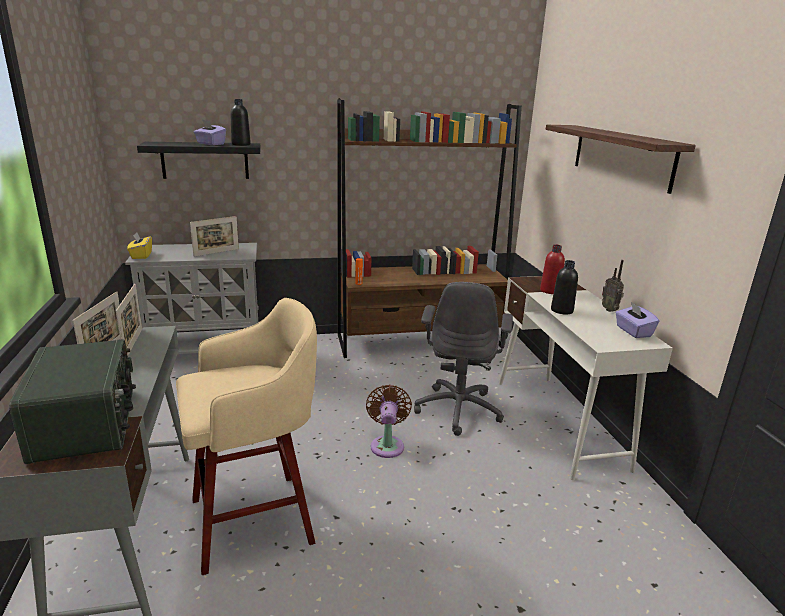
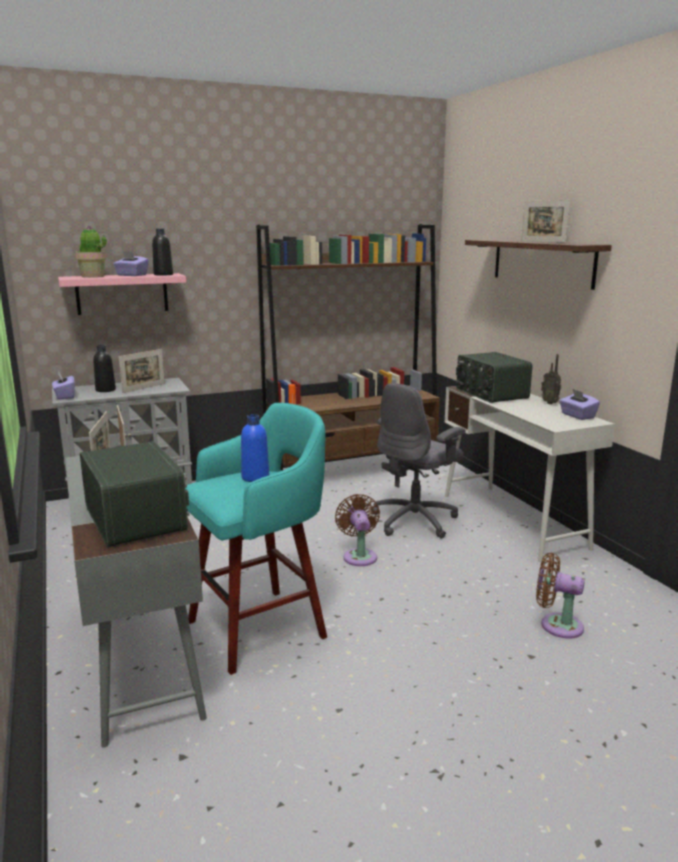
camera: 10 degrees left, 5 degrees down
(141, 255) = (64, 396): yellow tissue box -> purple tissue box
(173, 143) = (93, 276): none -> potted plant
(205, 160) = (122, 293): black shelf -> pink shelf
(250, 376) = (255, 477): none -> blue bottle
(256, 520) = (261, 628): beige stool -> turquoise stool
(459, 409) = (415, 521): grey office chair -> grey office chair turned 45 degrees clockwise
(550, 291) = (490, 394): red bottle -> radio
(562, 310) = (508, 406): black bottle -> black bottle (105, 390)
(563, 569) = (557, 625): none -> brown fan
(622, 134) = (543, 242): none -> picture frame

